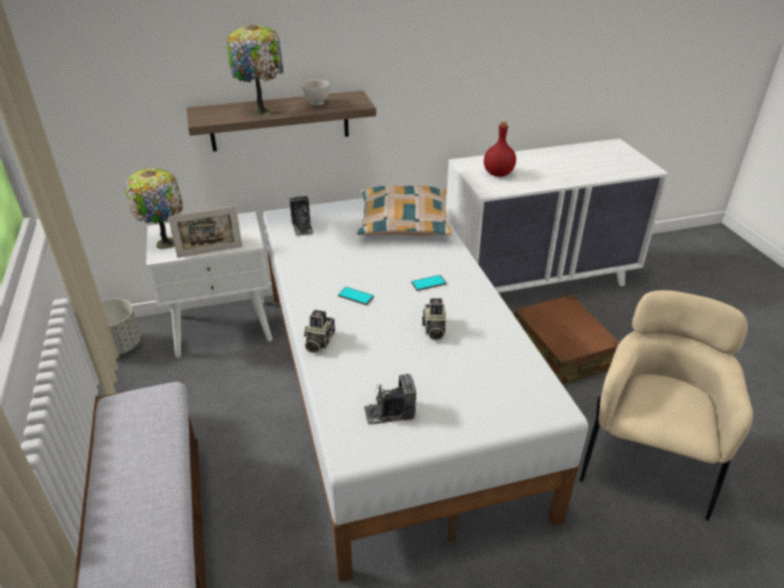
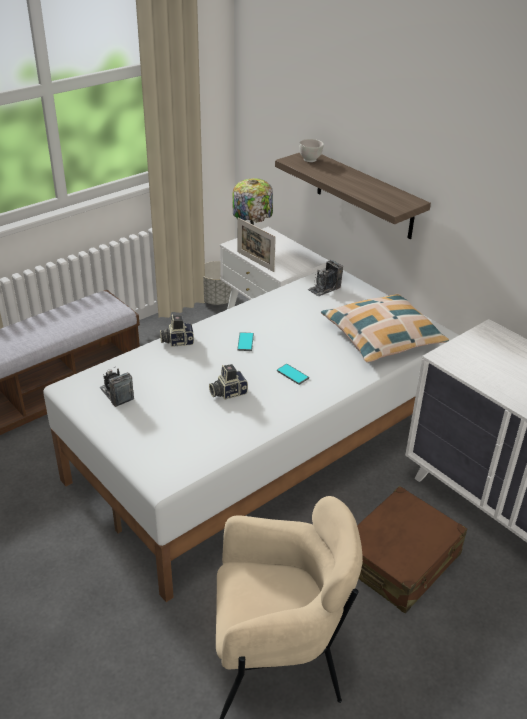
camera: 65 degrees right, 0 degrees up
(262, 111) = (333, 175): table lamp -> none
(316, 103) = (375, 190): white bowl -> white bowl (310, 160)
(498, 173) = (490, 355): red bottle -> none

